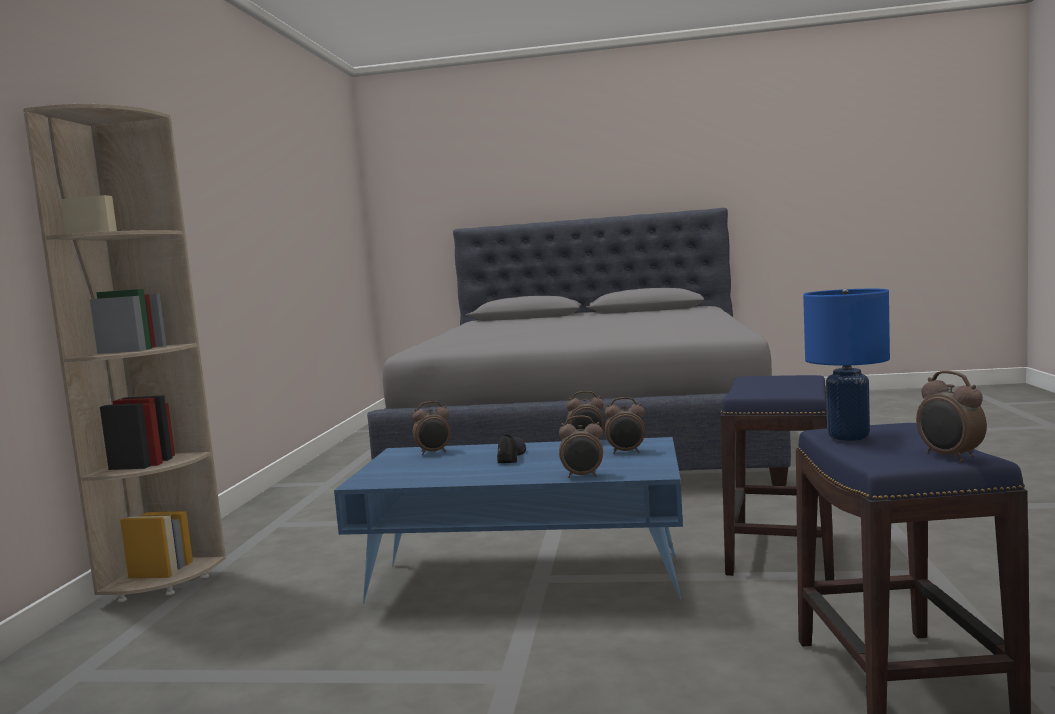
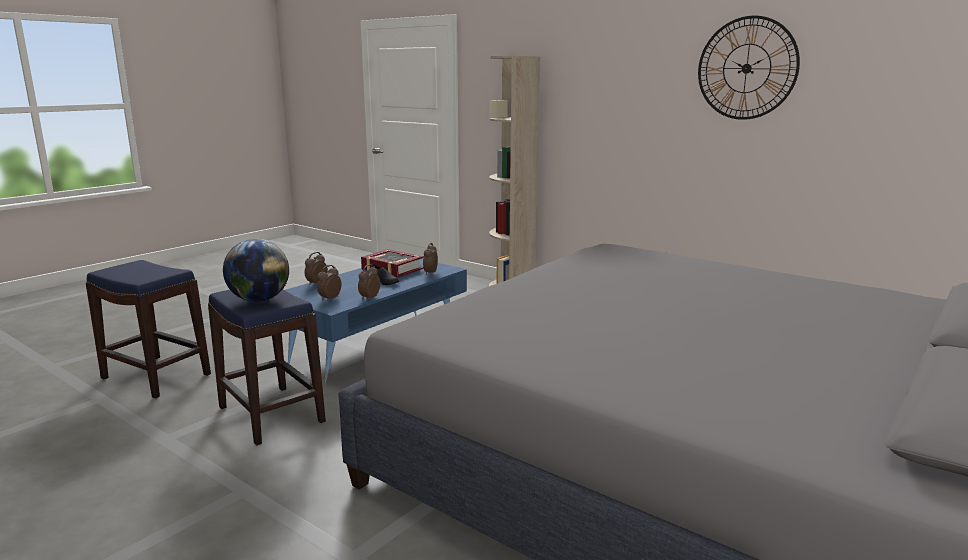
camera: 120 degrees right, 10 degrees up
(258, 180) = (746, 68): none -> wall clock
(440, 470) = (392, 269): none -> book
(780, 383) = (259, 300): none -> globe
(849, 437) = (163, 269): blue table lamp -> none
(949, 457) = (114, 268): alarm clock -> none

